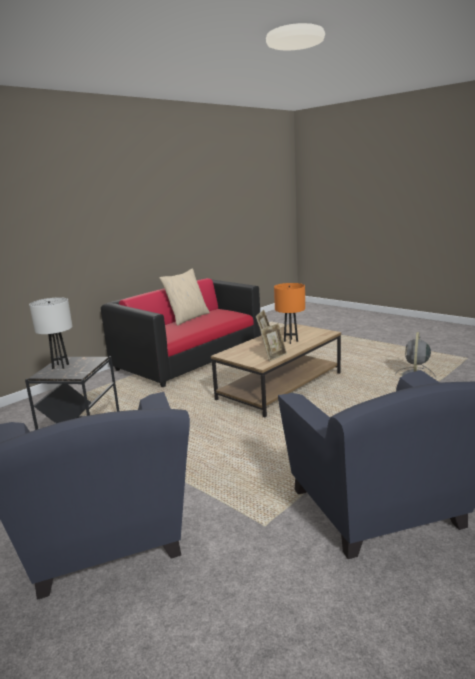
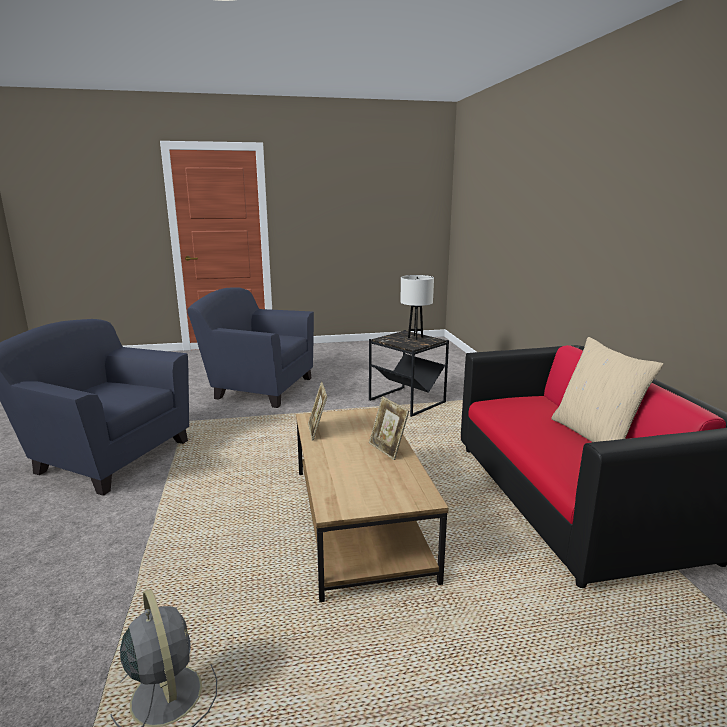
camera: 125 degrees right, 0 degrees up
(290, 341) = (350, 462): orange table lamp -> none

